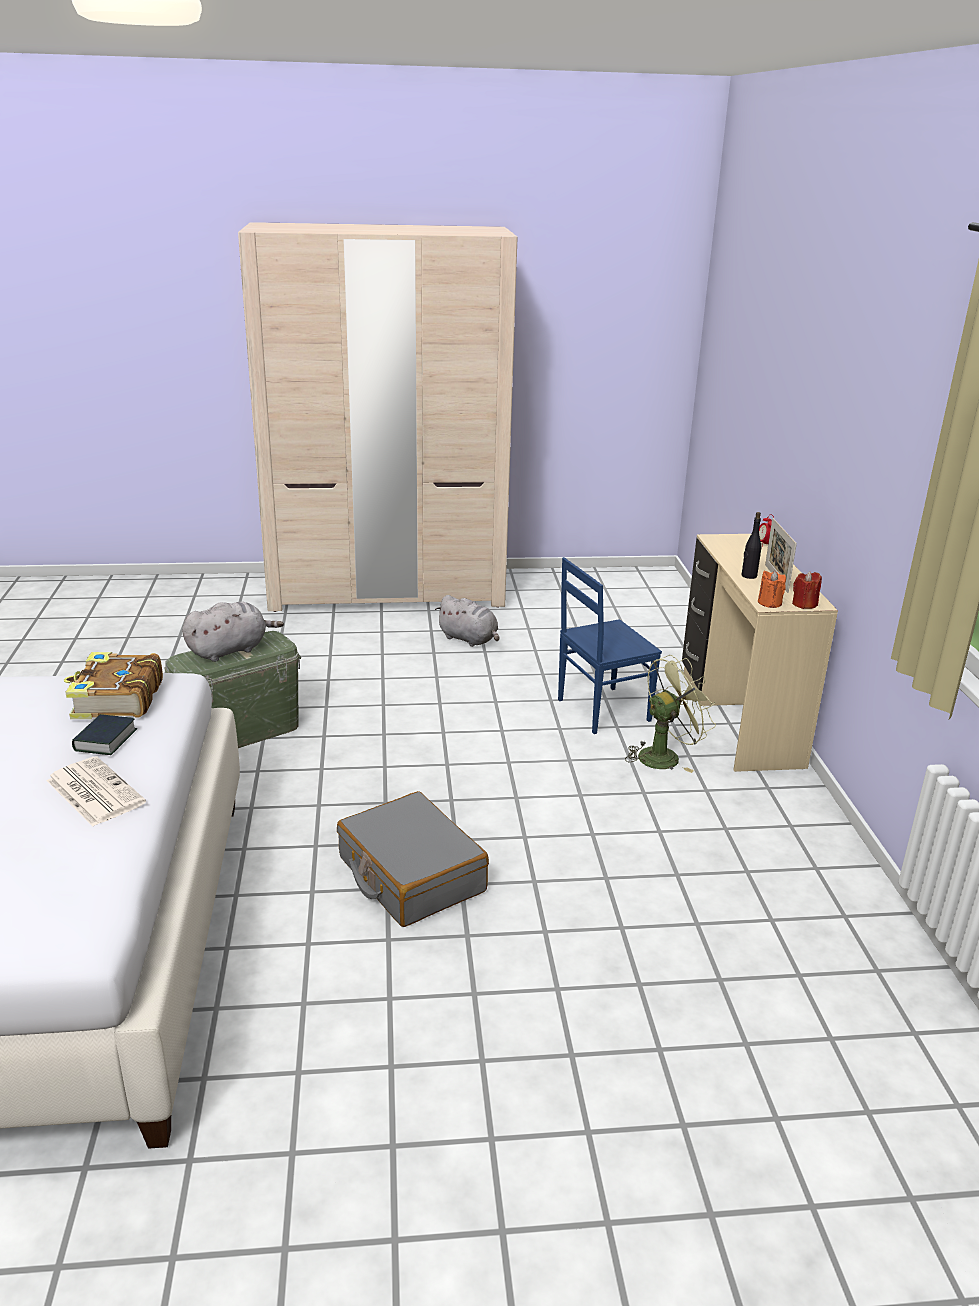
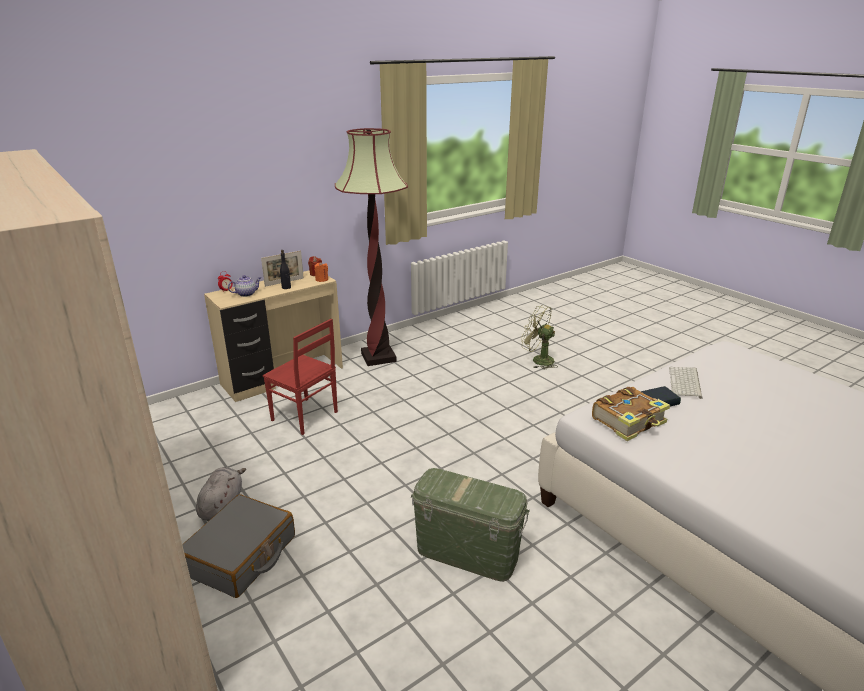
camera: 120 degrees left, 0 degrees up
(93, 791) = (686, 383): newspaper -> keyboard
(230, 650) = (469, 492): grey plush toy -> none
(410, 875) = (517, 422): grey suitcase -> grey suitcase (241, 555)
(601, 710) = (304, 417): blue chair -> red chair
(665, 756) = (343, 387): green fan -> green fan (538, 360)
(740, 552) = (246, 294): none -> teapot
(757, 818) = (378, 357): none -> floor lamp

